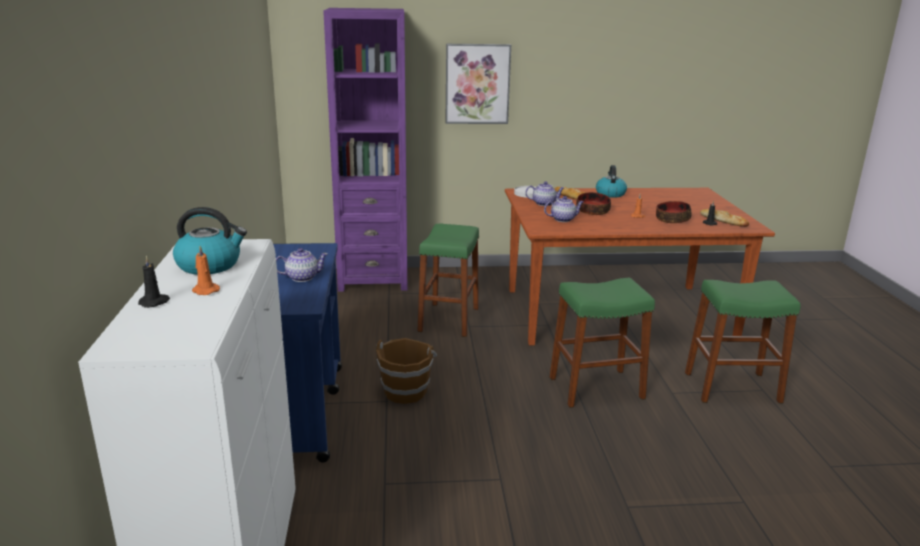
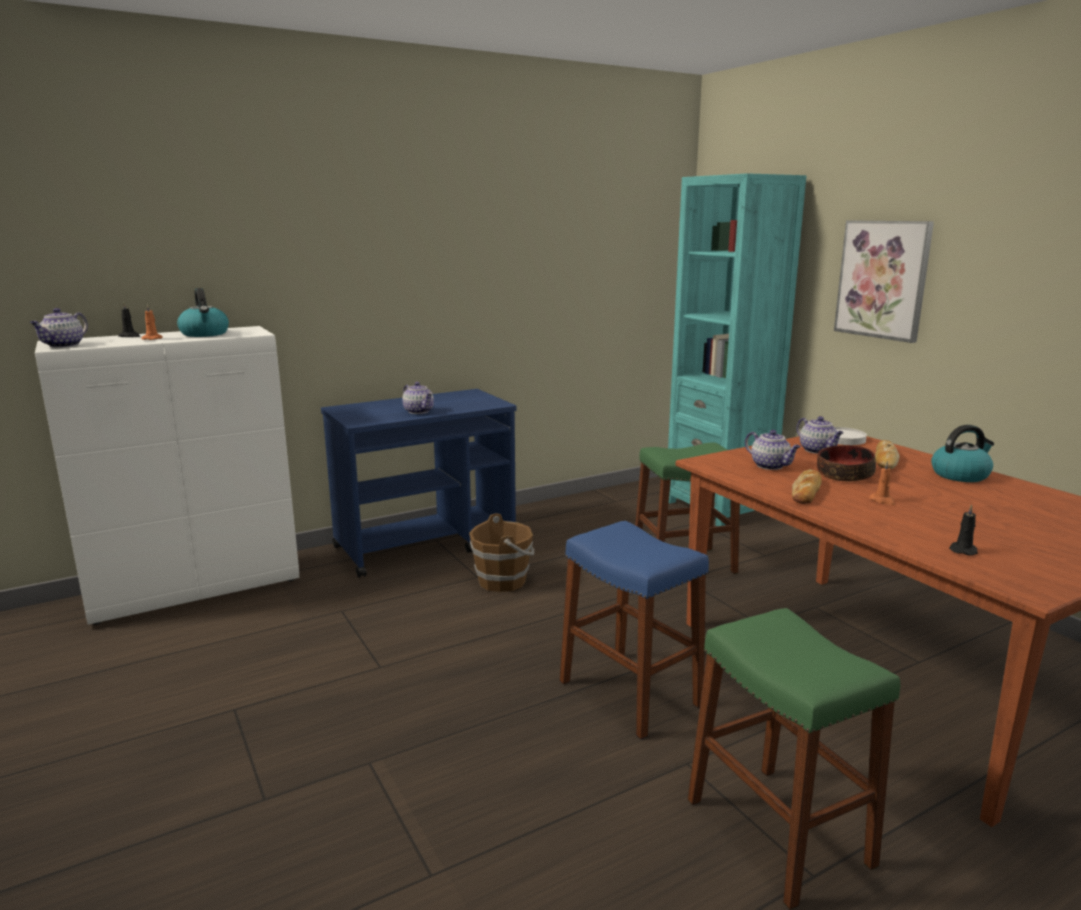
camera: 65 degrees right, 5 degrees down
(179, 341) = (63, 345): none -> teapot
(373, 279) = (718, 507): purple bookcase -> turquoise bookcase
(596, 388) = (629, 693): green stool -> blue stool
(672, 219) = (920, 523): bowl -> none
(723, 221) = (1010, 560): bread -> bread (806, 491)

